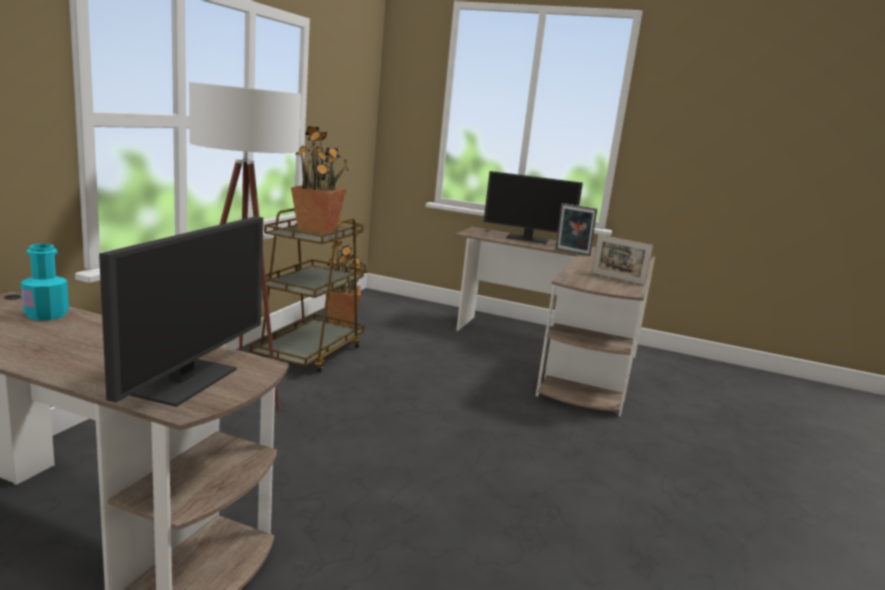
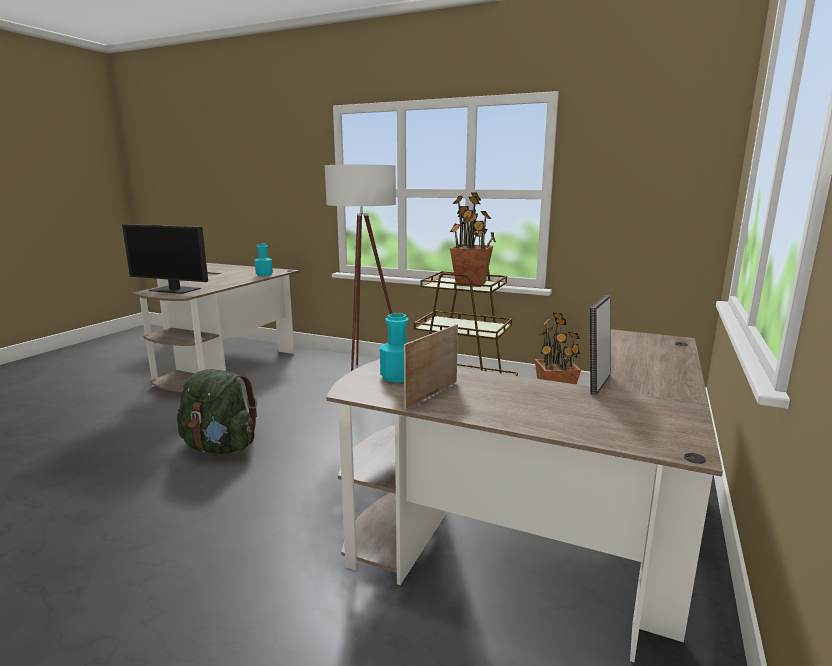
camera: 95 degrees right, 0 degrees up
(462, 493) = (220, 447): none -> green backpack
(528, 239) = (665, 363): monitor -> none
(594, 282) = (397, 377): none -> turquoise bottle

